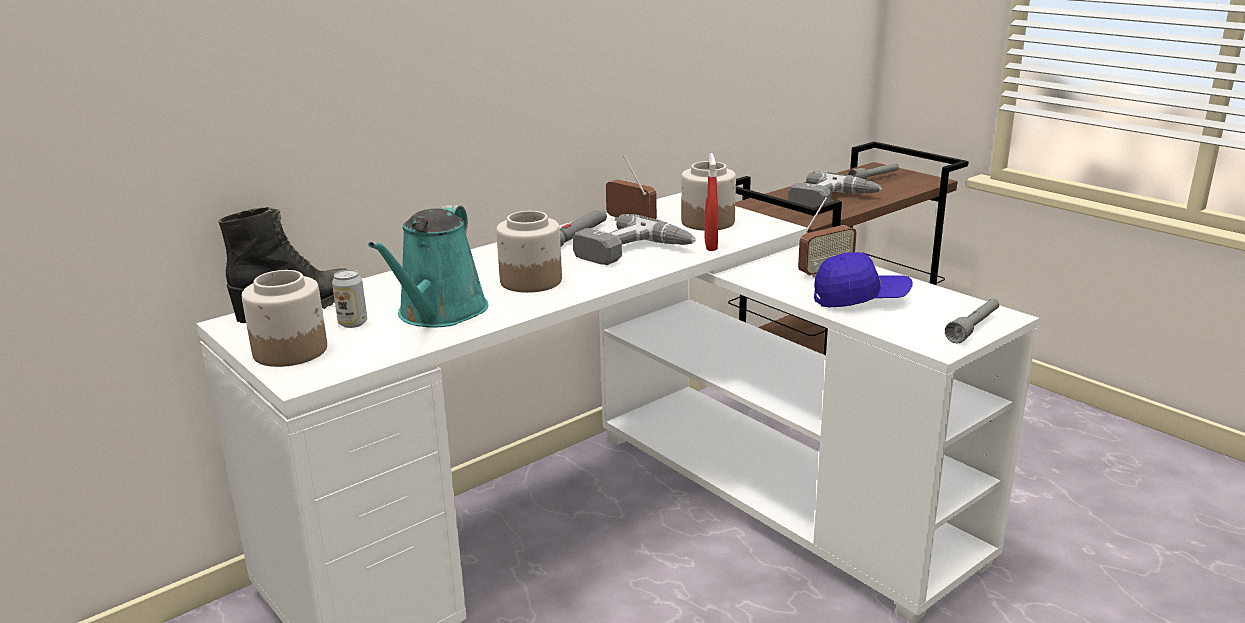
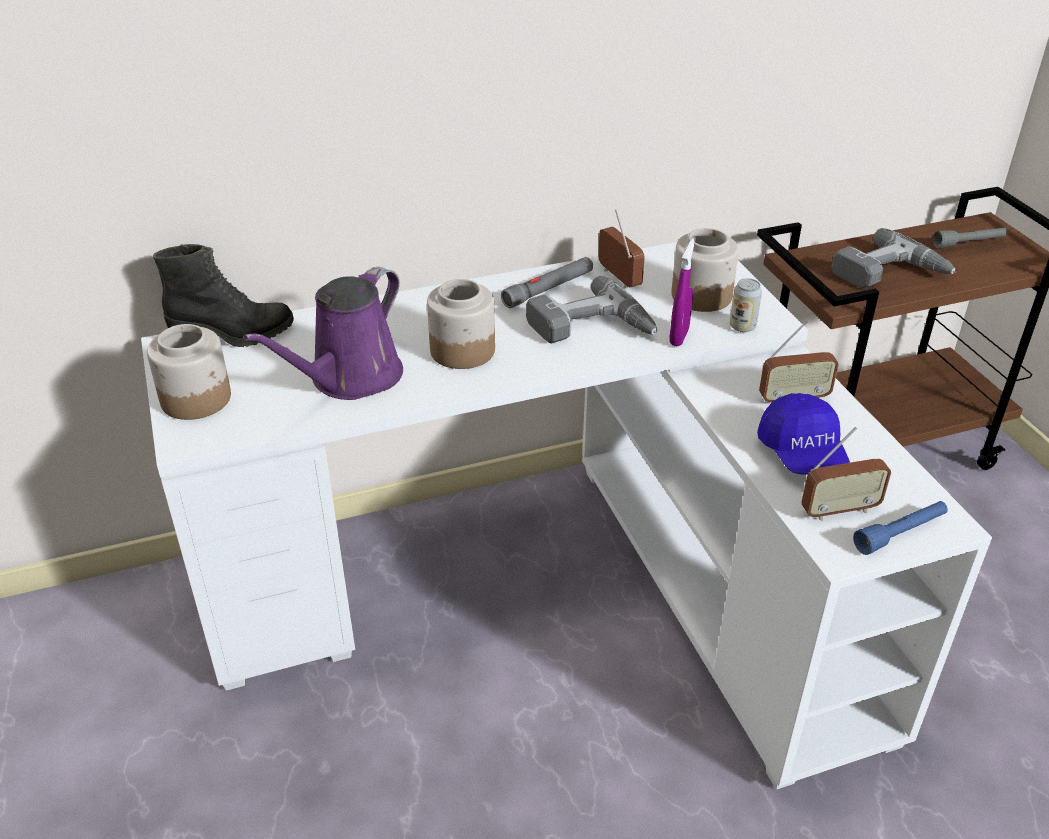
camera: 20 degrees right, 15 degrees up
(353, 323) = (268, 373): can -> can (742, 326)
(439, 314) = (350, 379): turquoise watering can -> purple watering can
(711, 246) = (679, 337): red spray bottle -> purple spray bottle
(860, 299) = (802, 454): blue cap -> blue cap turned 60 degrees clockwise
(917, 324) = (839, 510): none -> radio
(973, 328) = (900, 533): grey flashlight -> blue flashlight

